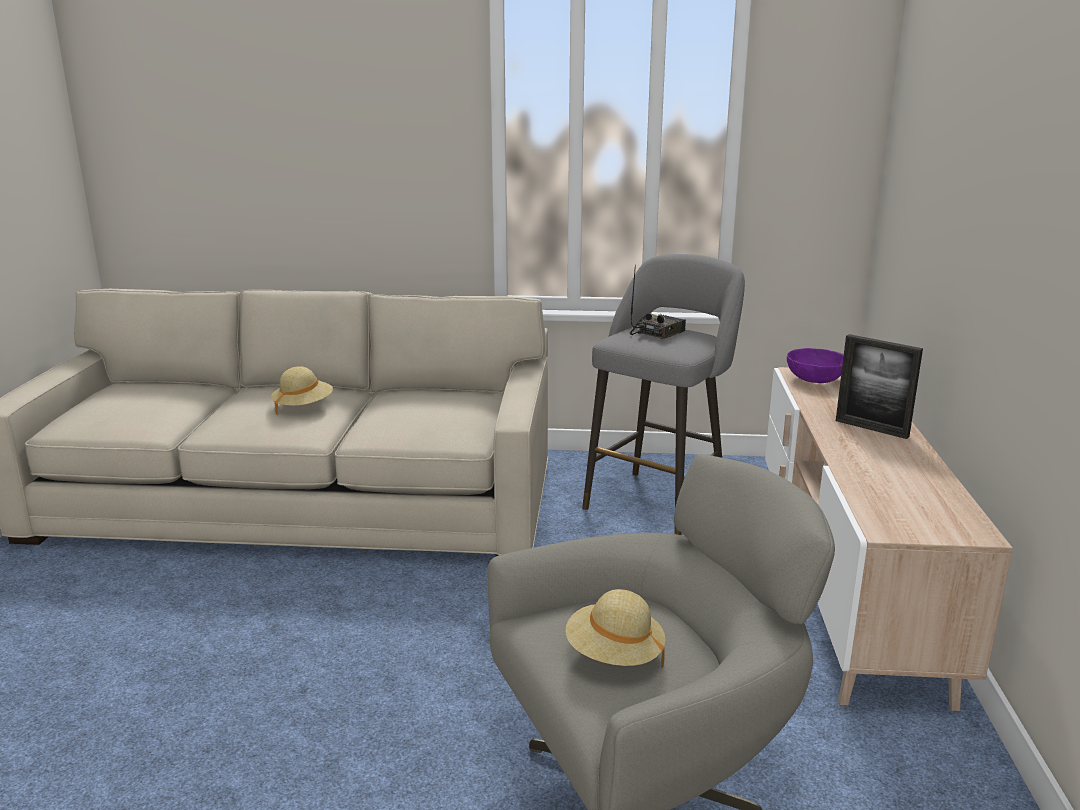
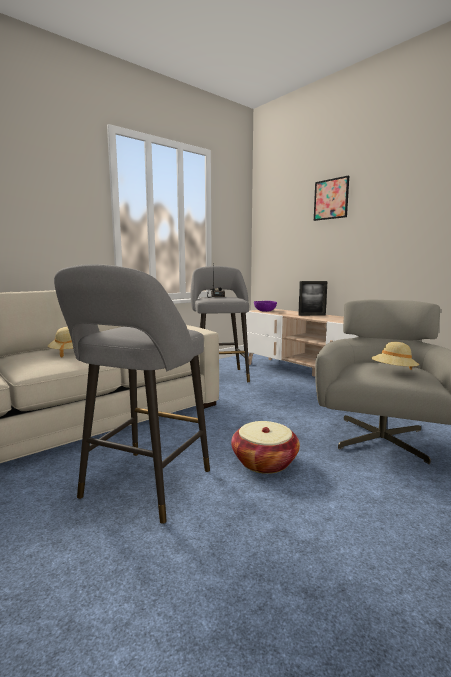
camera: 45 degrees left, 10 degrees down
(224, 648) = (142, 487): none -> grey stool
(393, 701) = (264, 462): none -> basket
(981, 114) = (331, 199): none -> picture

